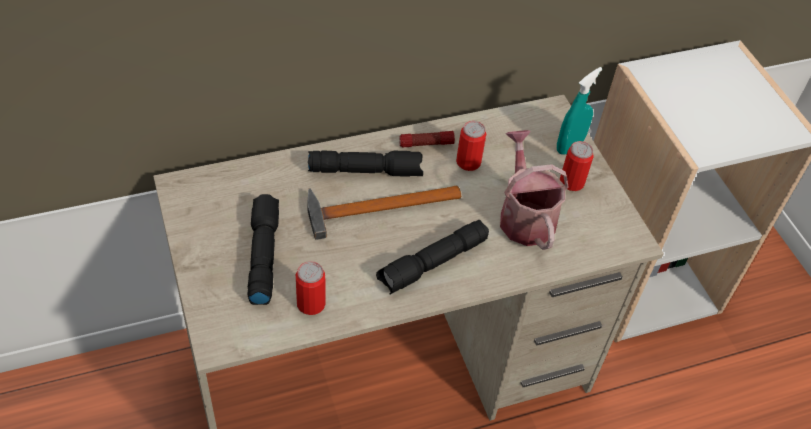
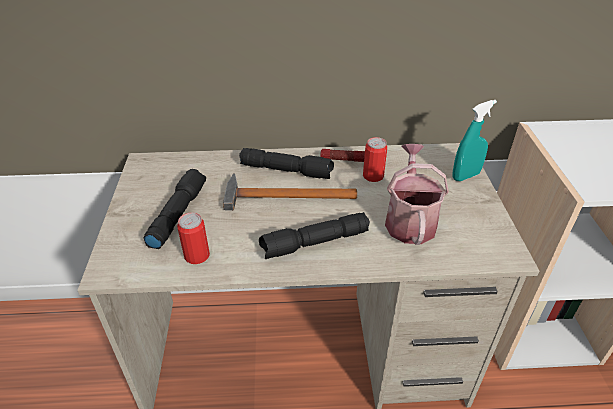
camera: 20 degrees right, 10 degrees down
(571, 182) = (460, 202): can -> none

